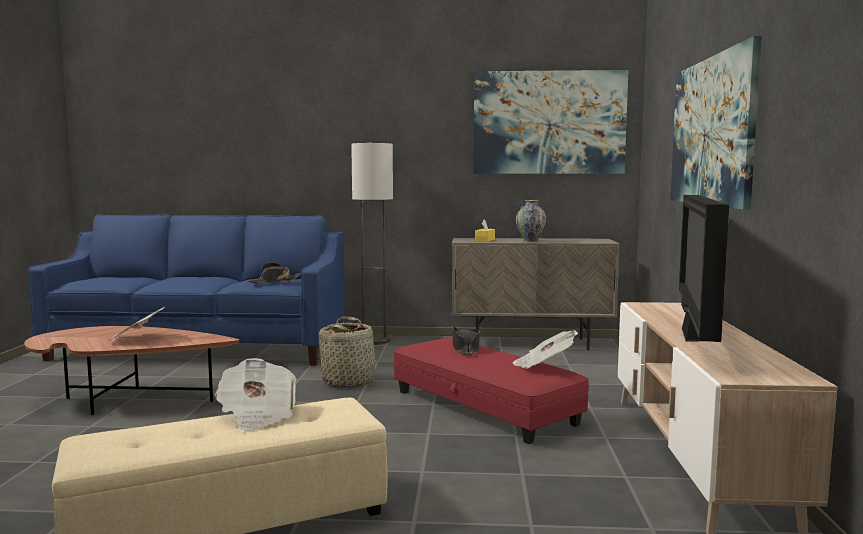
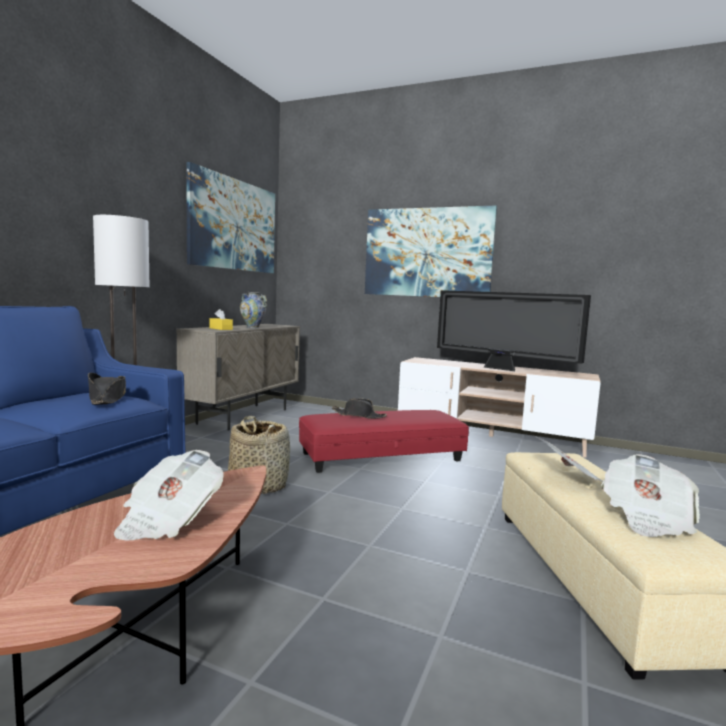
camera: 70 degrees left, 0 degrees up
(543, 366) = (422, 410): newspaper -> newspaper (646, 518)

